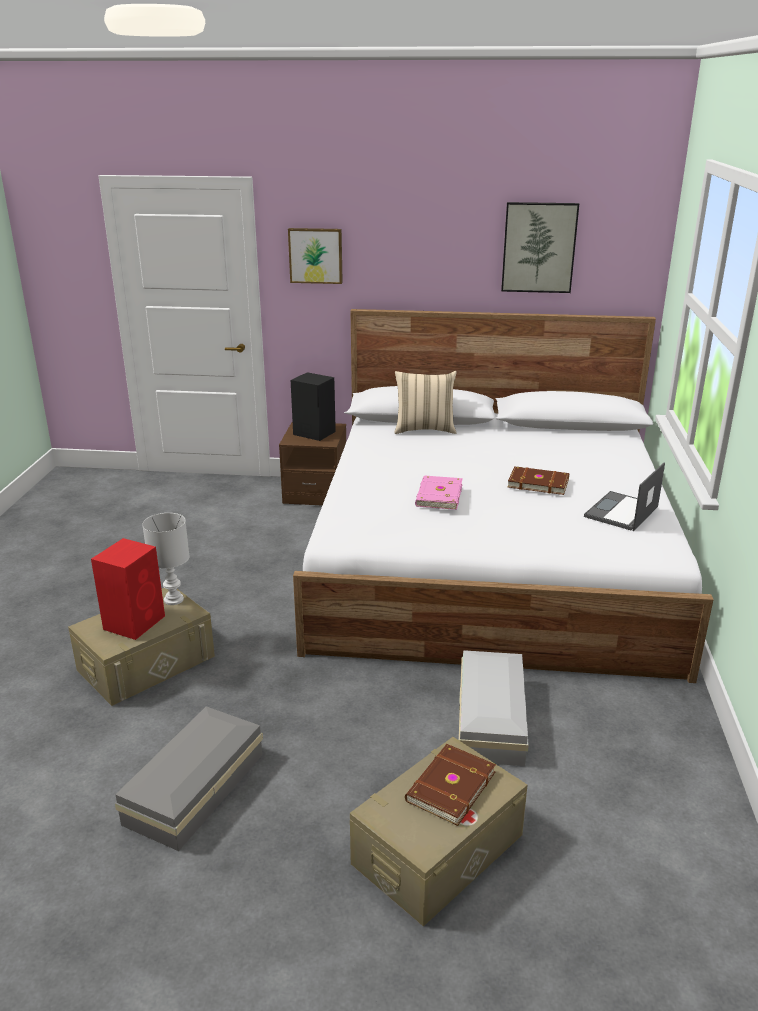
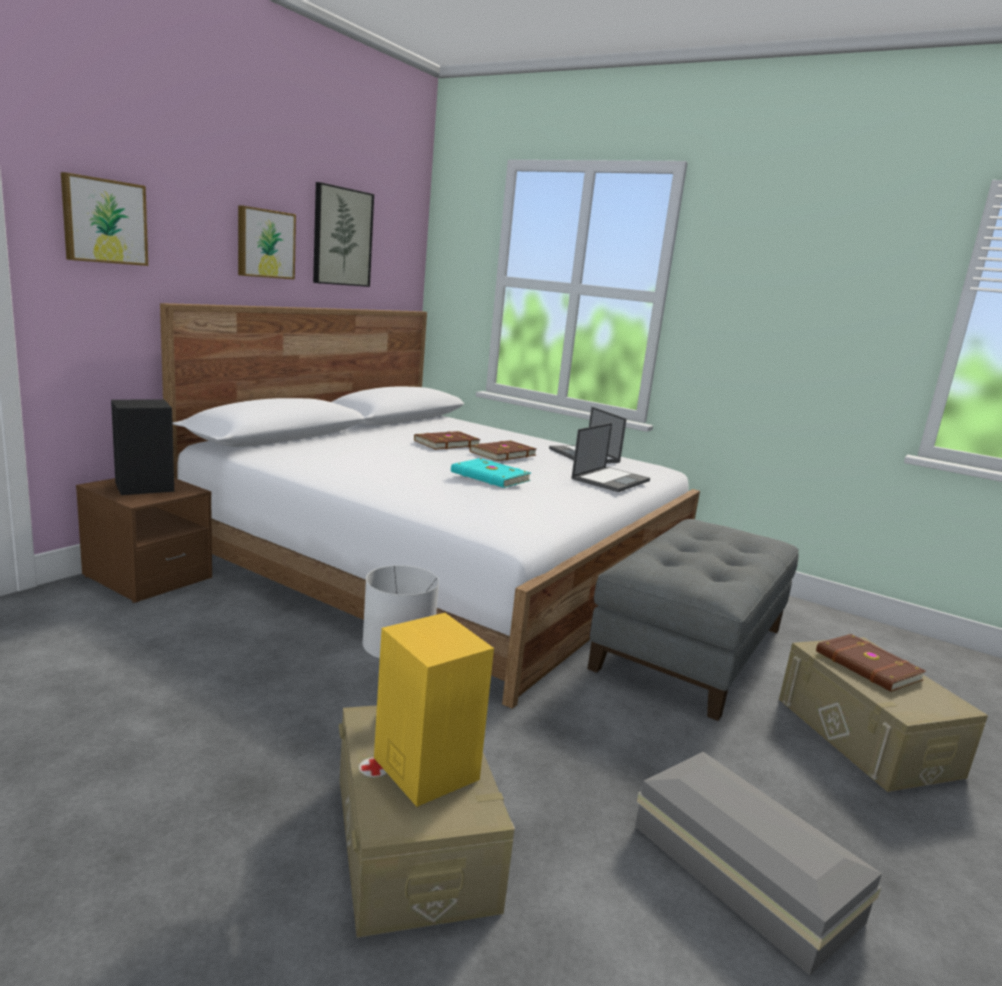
camera: 65 degrees left, 10 degrees down
(135, 622) = (424, 767): red speaker -> yellow speaker
(424, 429) = (311, 443): beige pillow -> none
(438, 495) = (489, 477): pink book -> turquoise book
(448, 260) = (265, 243): none -> picture
(492, 717) = (689, 647): white storage box -> grey ottoman
(524, 459) = (446, 443): none -> brown book
(549, 538) = (611, 479): none -> laptop

